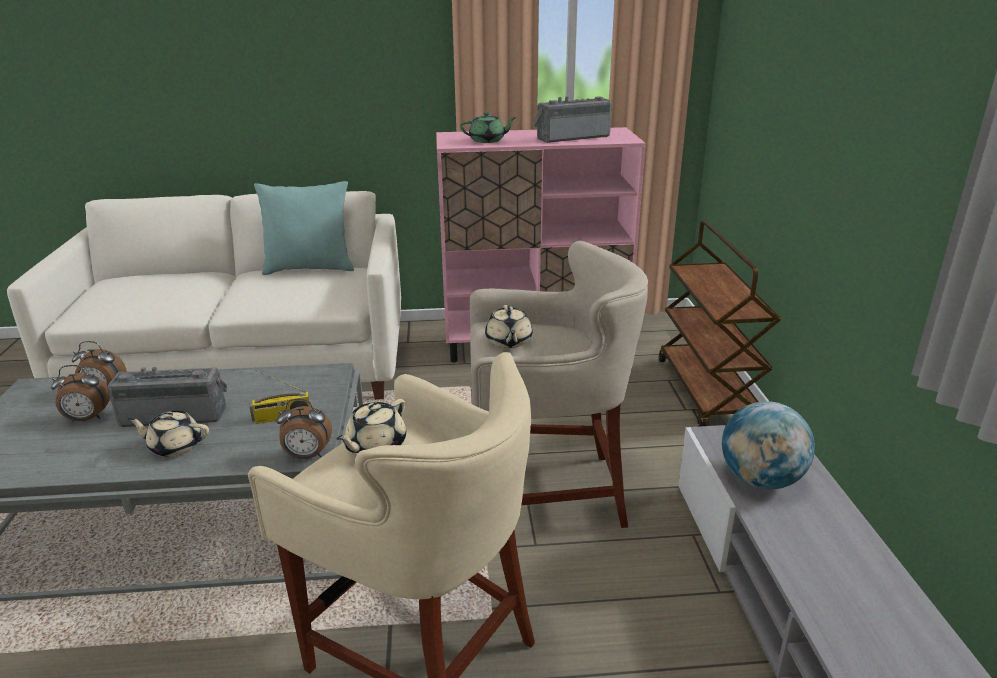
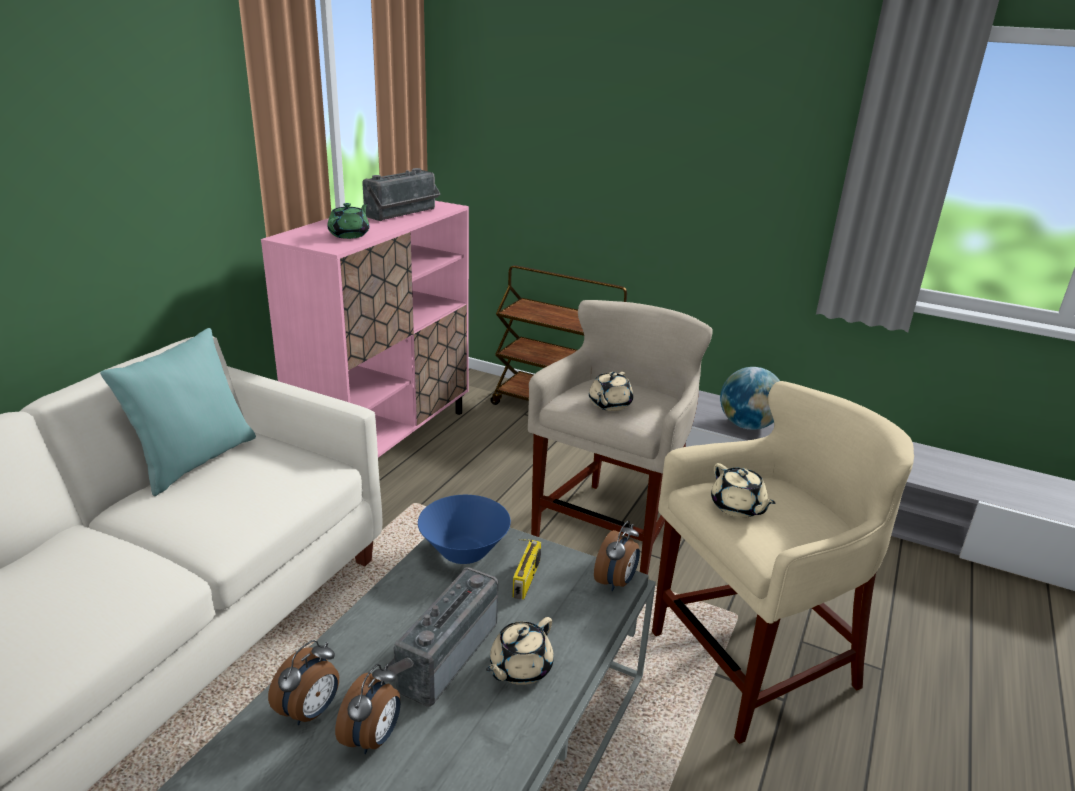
camera: 60 degrees left, 0 degrees up
(298, 383) = (464, 551): none -> blue bowl
(508, 341) = (609, 404): beige teapot -> beige teapot turned 90 degrees clockwise
(571, 137) = (403, 214): radio -> radio turned 150 degrees counterclockwise

